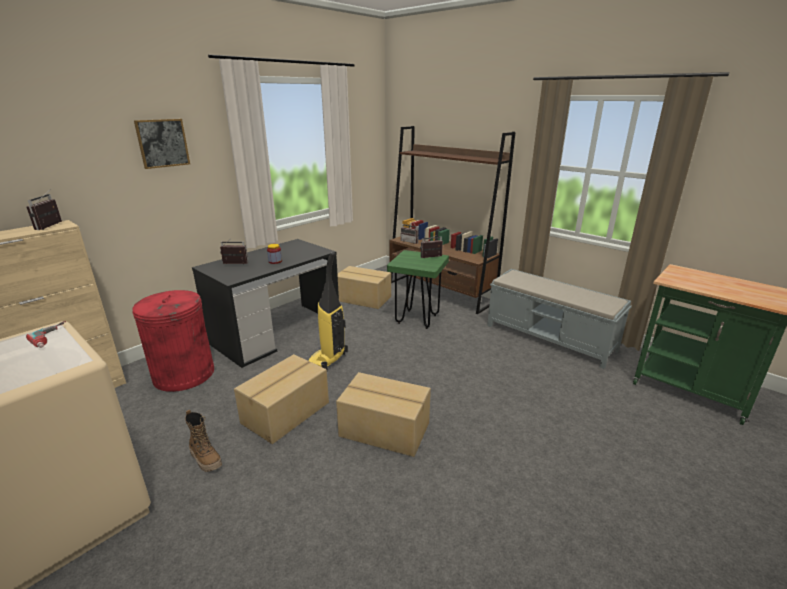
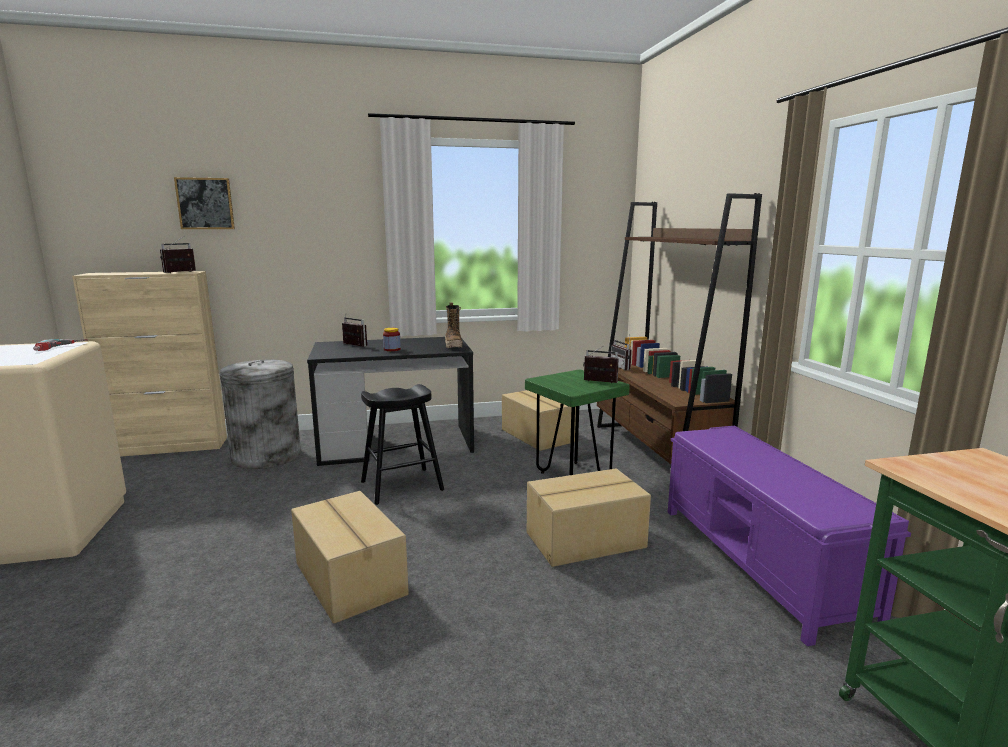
camera: 35 degrees right, 10 degrees down
(162, 143) = (312, 206): picture -> picture (205, 203)
(184, 374) = (266, 456): red trash can -> grey trash can
(206, 459) = (172, 532): boot -> boot (453, 346)
(287, 413) = (289, 521): cardboard box -> cardboard box (586, 540)
(327, 360) = (402, 486): vacuum cleaner -> black stool
(550, 338) = (759, 562): grey bench -> purple bench

